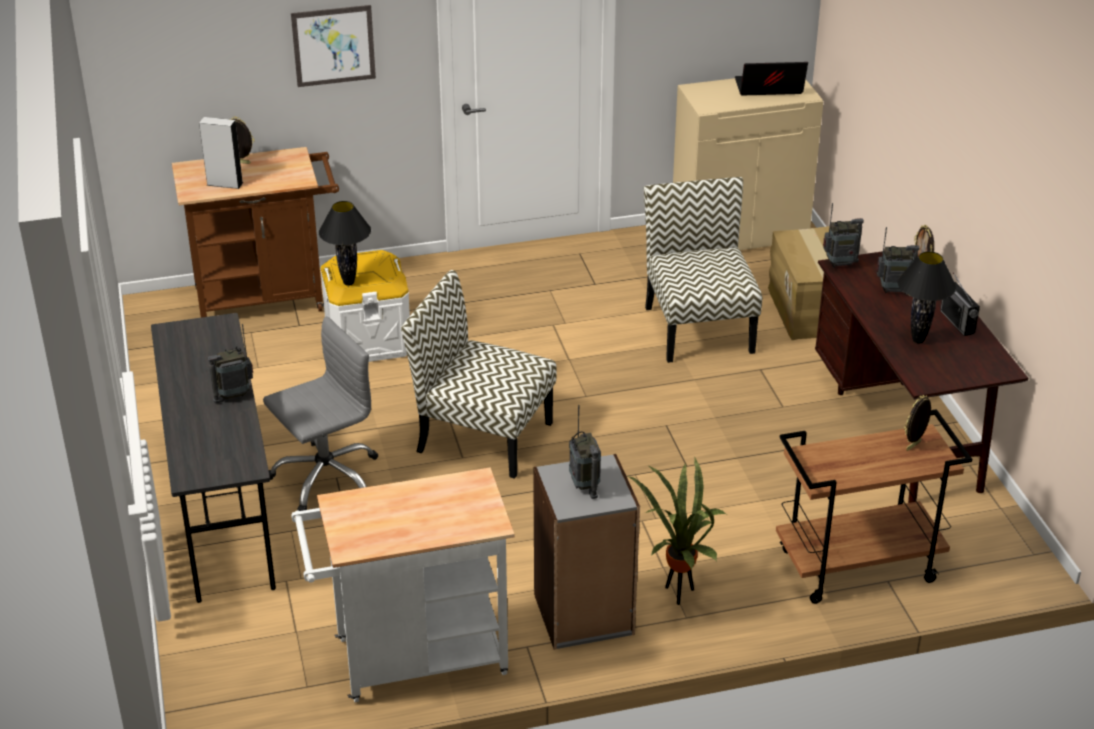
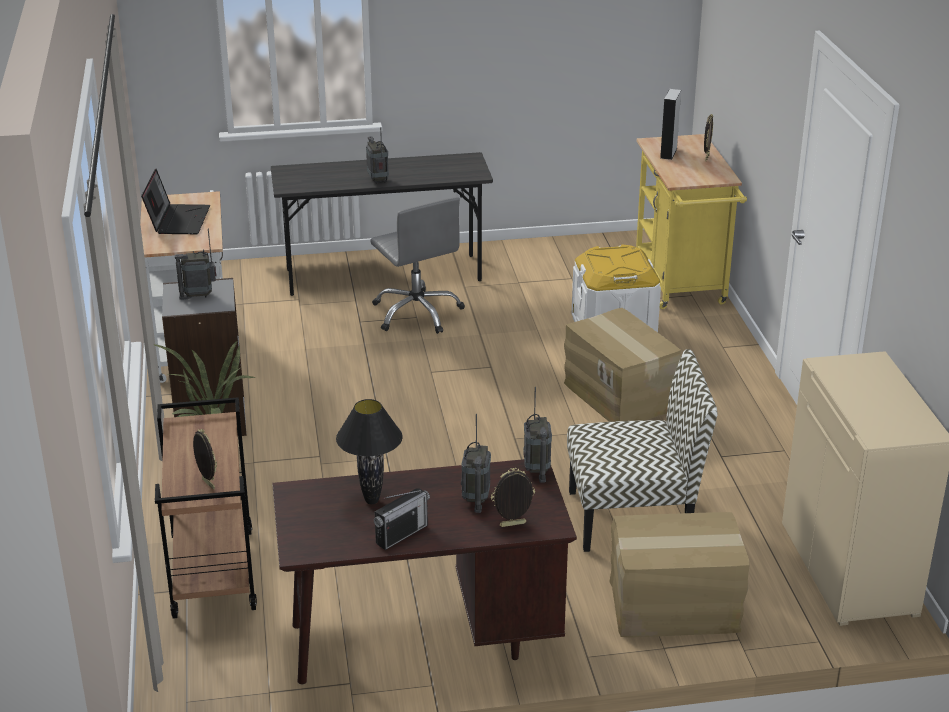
camera: 95 degrees right, 5 degrees down
(268, 298) = (681, 285): brown cart -> yellow cart
(333, 45) = (767, 101): picture -> none
(349, 282) = (593, 254): black table lamp -> none
(482, 436) = (459, 382): chair -> none
(499, 336) = (620, 396): none -> cardboard box
(768, 89) = (887, 411): laptop -> laptop (178, 220)
(957, 322) = (401, 534): radio -> radio turned 150 degrees clockwise

